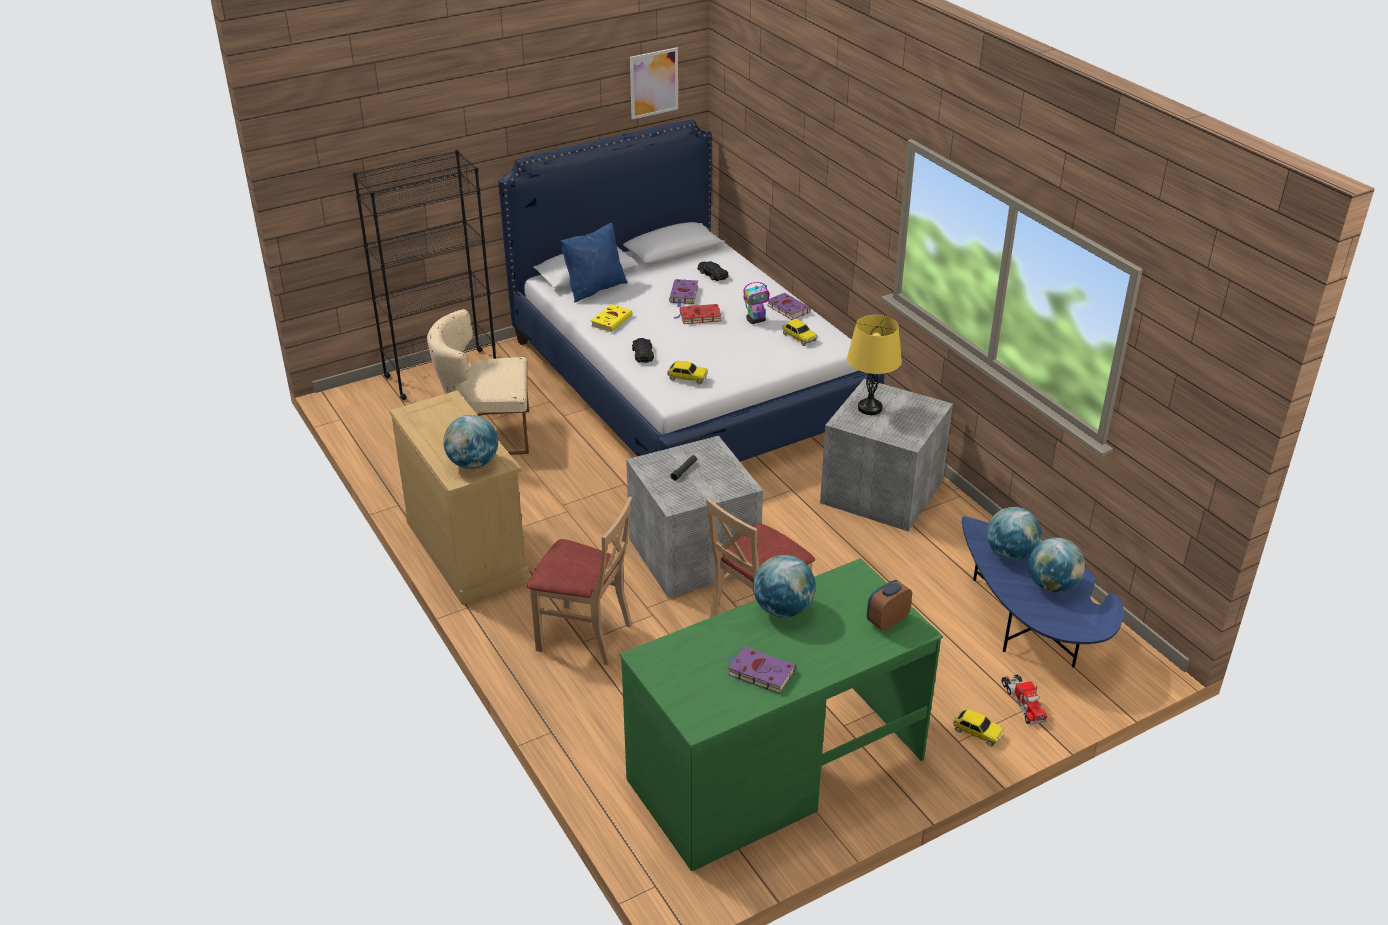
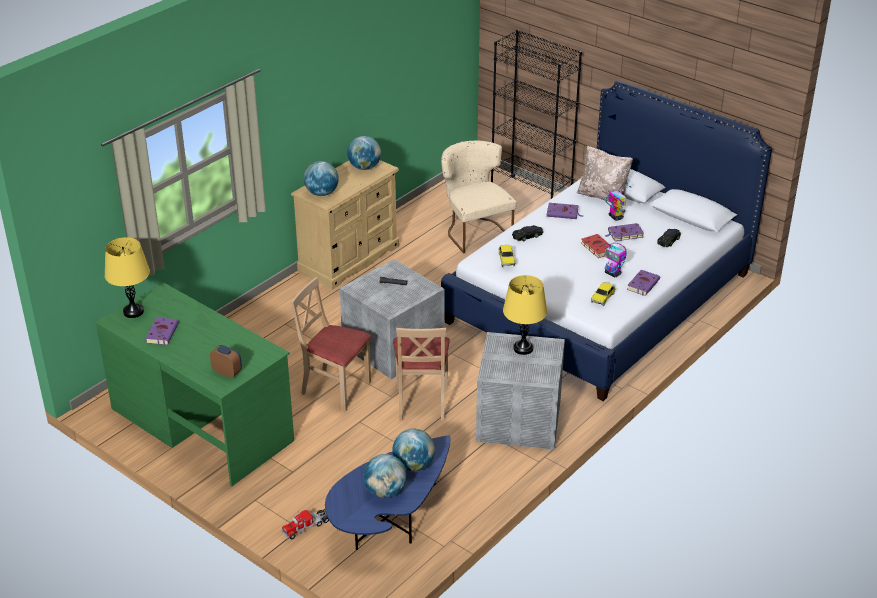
camera: 70 degrees right, 0 degrees up
(584, 635) = (290, 323): beige chair -> beige chair (421, 402)
(594, 288) = (603, 196): blue pillow -> beige pillow
(612, 320) = (563, 213): yellow book -> purple book
(644, 292) = (615, 217): none -> toy robot
(654, 83) = (738, 84): picture -> none
(687, 697) = (133, 312): none -> yellow table lamp
(783, 609) = (223, 331): globe -> globe (364, 167)
(977, 732) = (267, 508): toy car -> none

